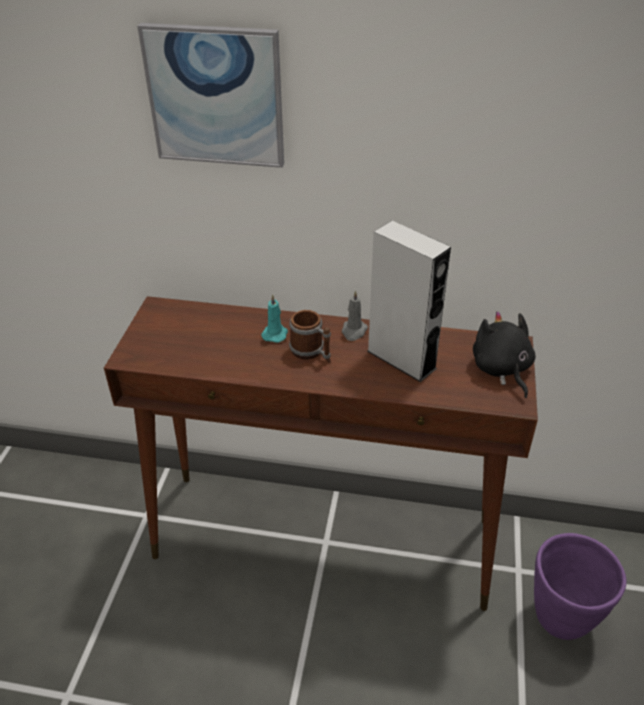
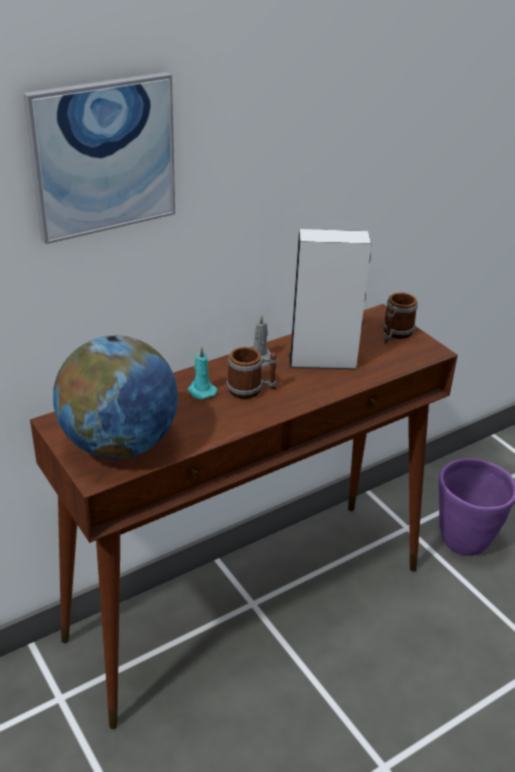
camera: 45 degrees left, 5 degrees down
(170, 343) = (119, 444): none -> globe
(501, 369) = (395, 334): black plush toy -> mug

